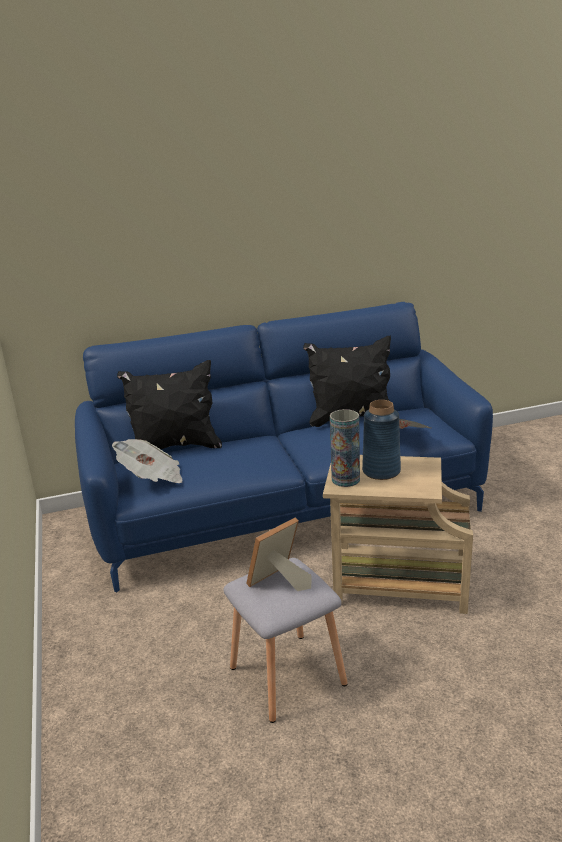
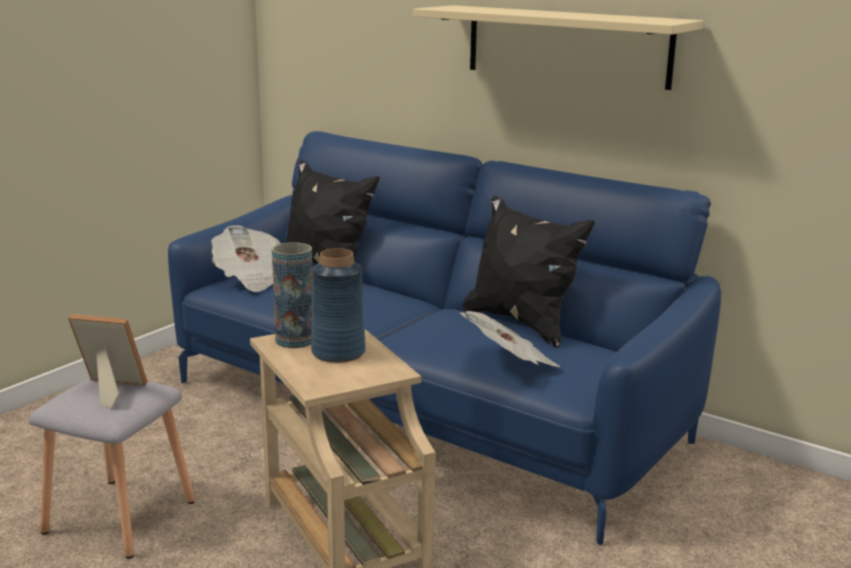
camera: 50 degrees right, 5 degrees down
(300, 230) = (566, 45): none -> beige shelf

